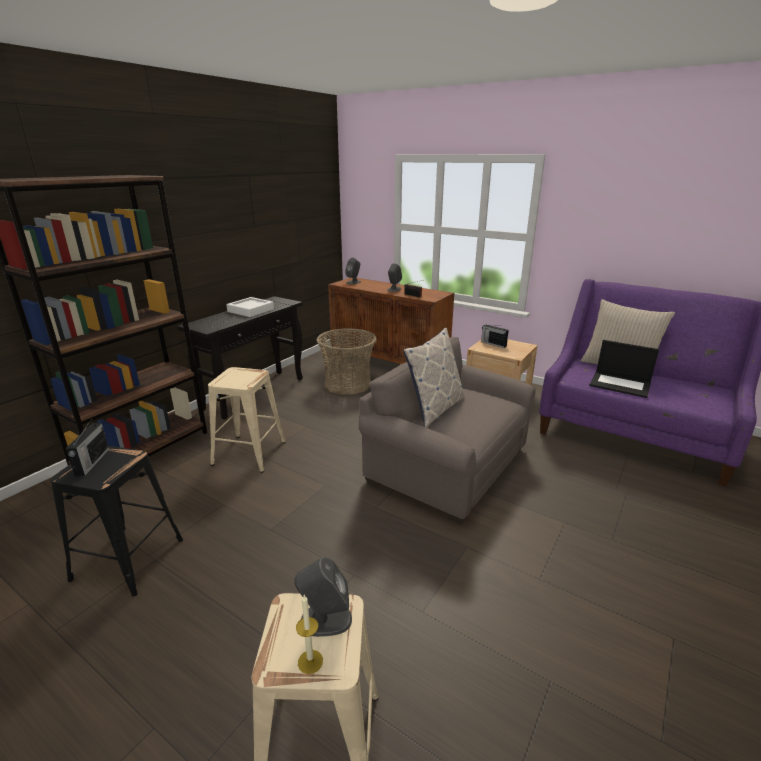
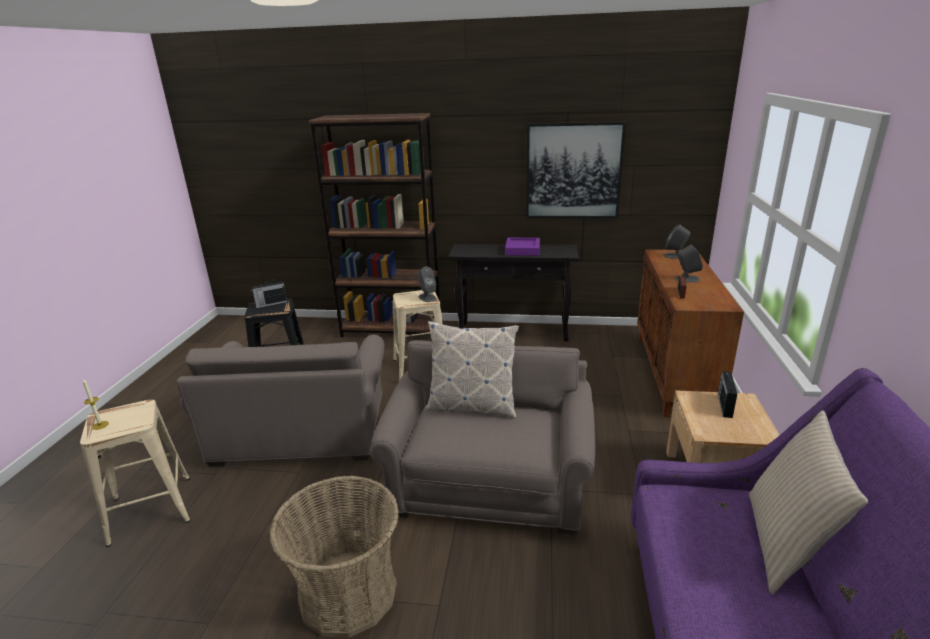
camera: 65 degrees right, 0 degrees up
(250, 310) = (522, 250): white tray -> purple tray
(261, 229) = (573, 171): none -> picture
(274, 559) = (301, 430): none -> grey armchair
(325, 620) = (131, 420): grey speaker -> grey speaker (427, 297)
(348, 384) = (590, 367): basket -> basket (348, 593)
(620, 384) = (702, 552): laptop -> none

